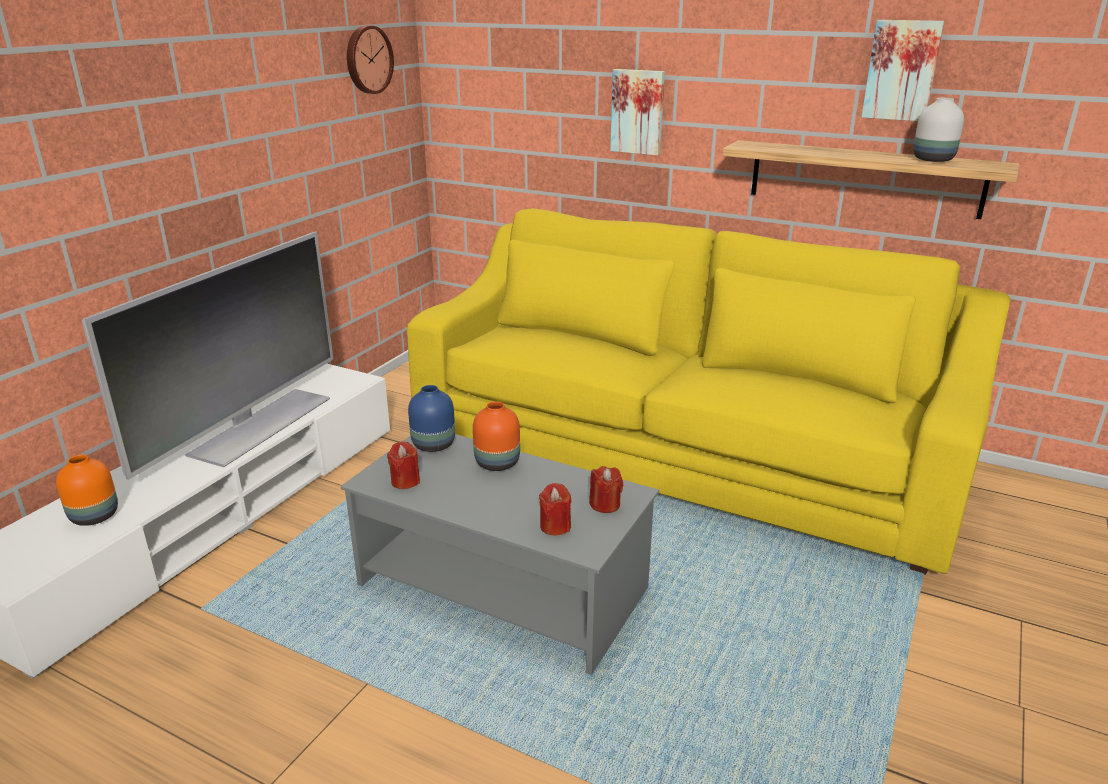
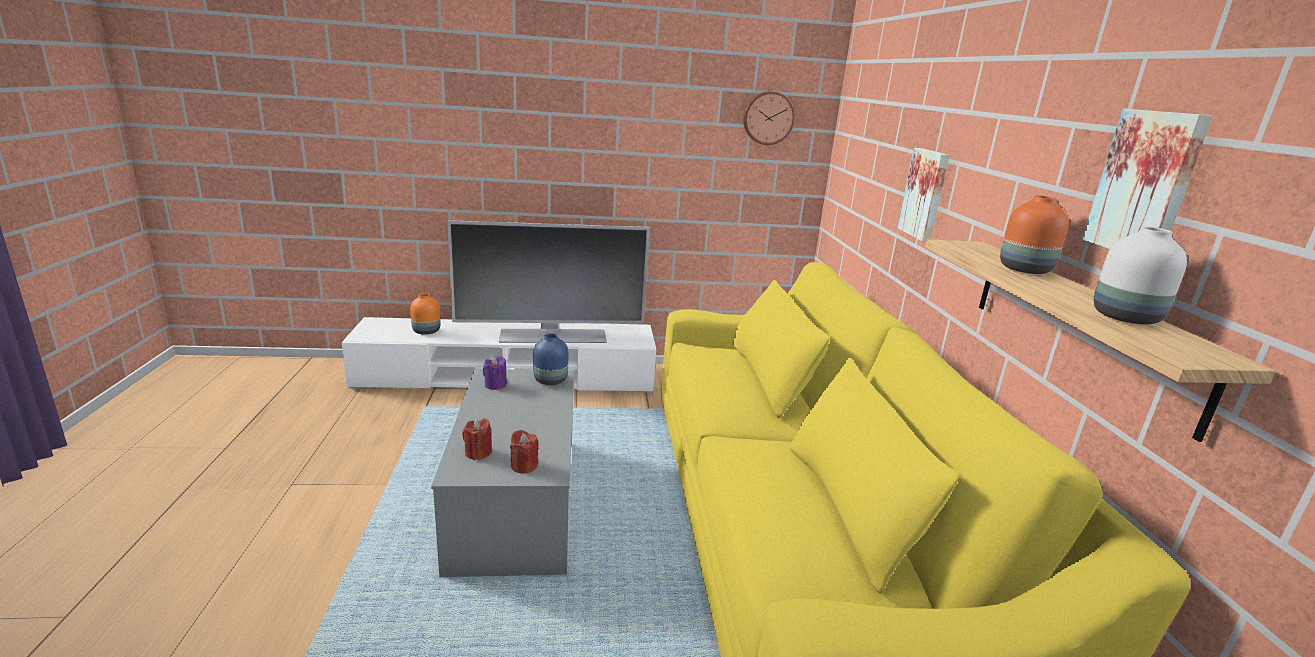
camera: 55 degrees right, 5 degrees down
(405, 481) = (495, 385): red candle -> purple candle
(498, 462) = (548, 408): orange vase -> orange vase (1026, 270)

